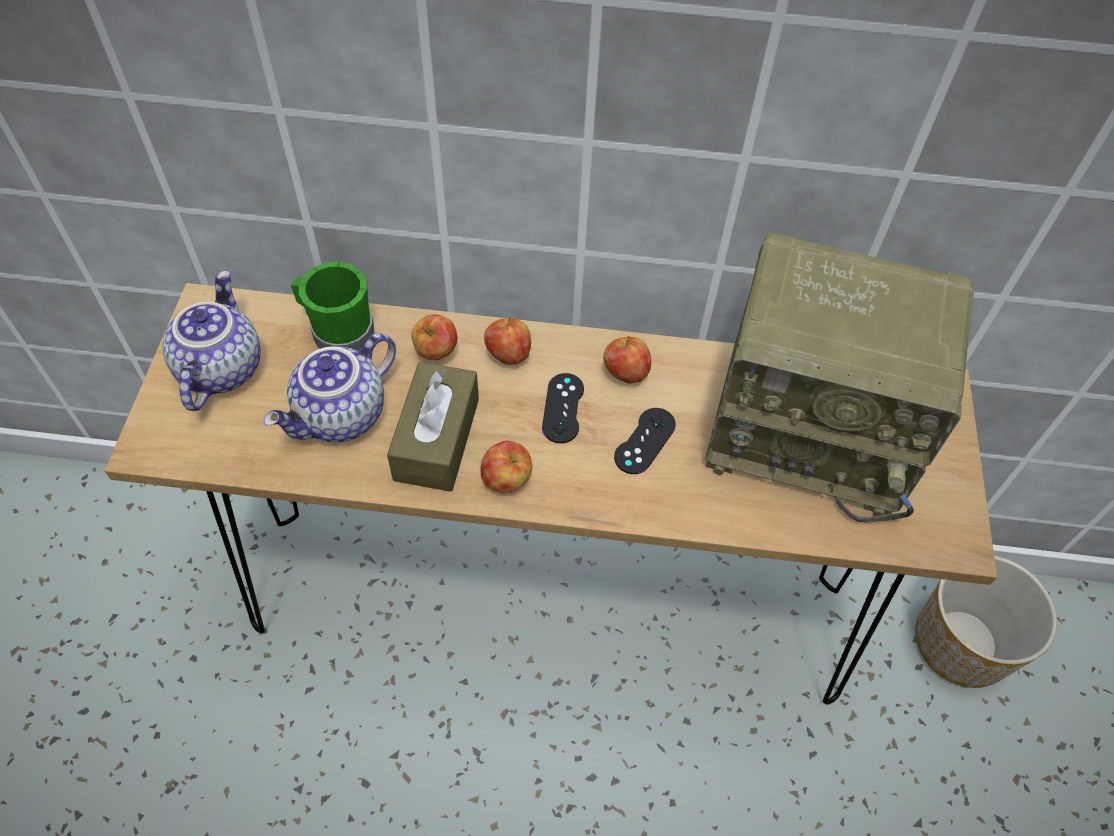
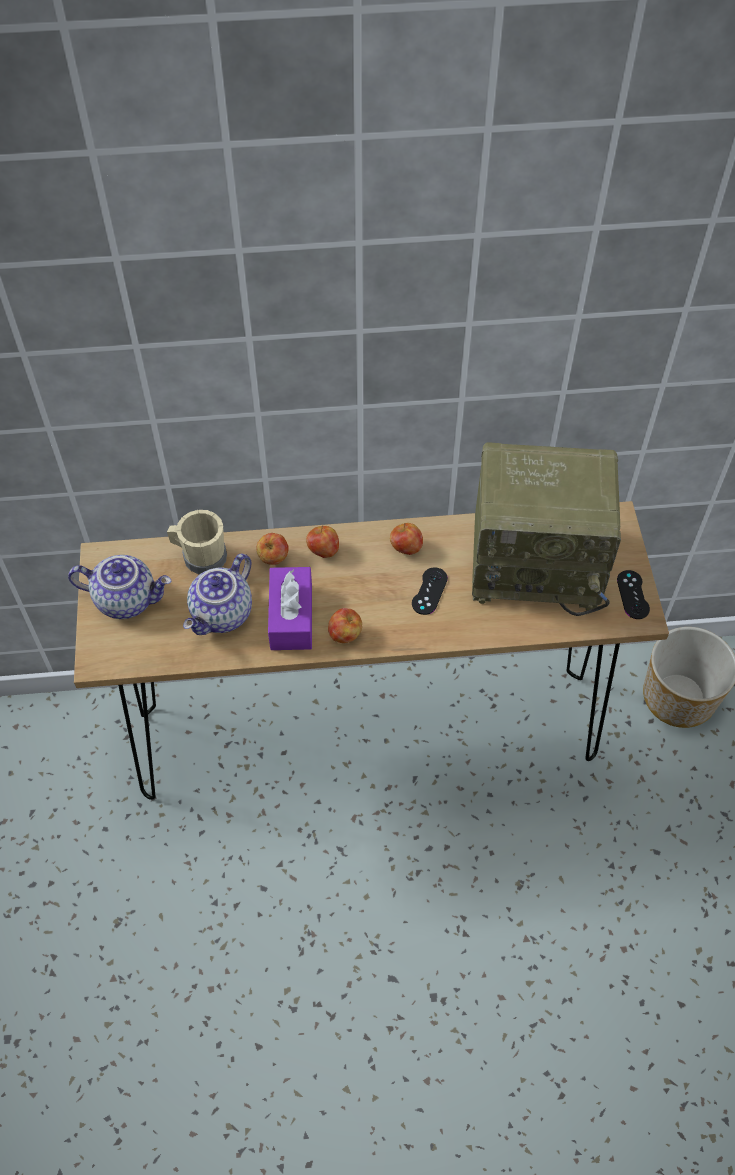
camera: 10 degrees left, 0 degrees up
(219, 368) = (127, 599): teapot -> teapot turned 105 degrees clockwise
(337, 330) = (200, 556): green mug -> beige mug
(437, 439) = (291, 617): brown tissue box -> purple tissue box
(563, 408) = (370, 580): black game controller -> black game controller (633, 595)

